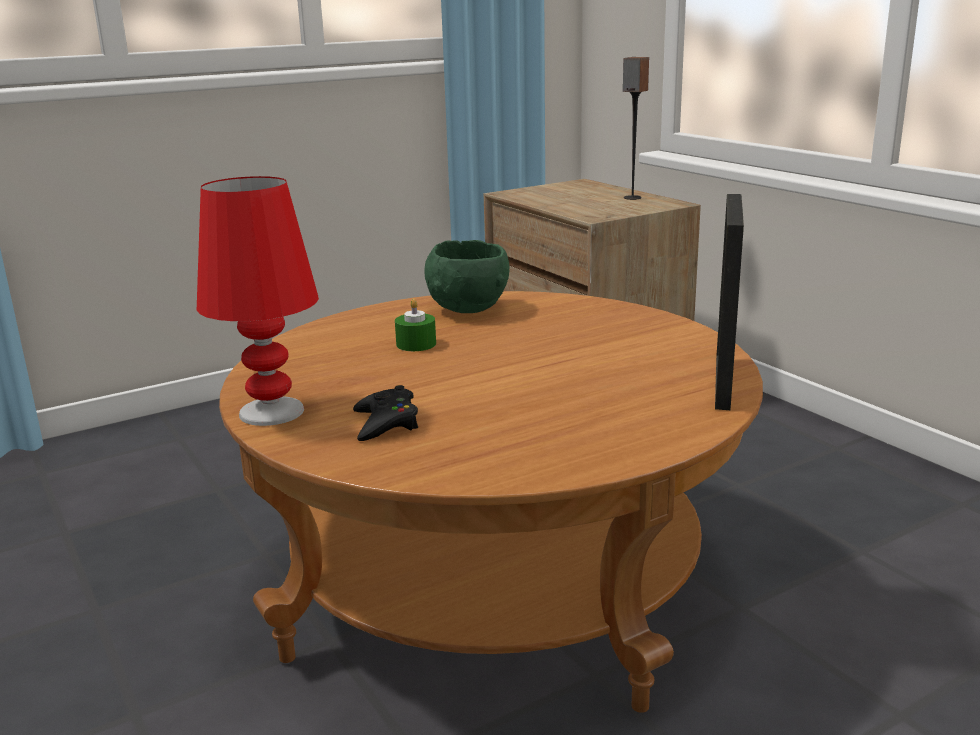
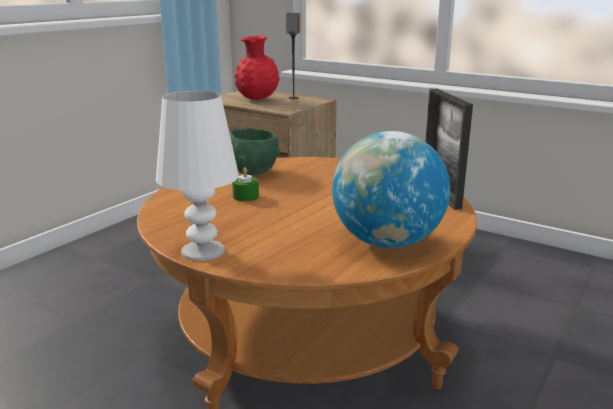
camera: 25 degrees left, 0 degrees up
(272, 412) = (203, 251): red table lamp -> white table lamp
(386, 423) = (285, 245): black game controller -> none
(536, 444) = (387, 243): none -> globe
(572, 197) = (257, 99): none -> red vase

